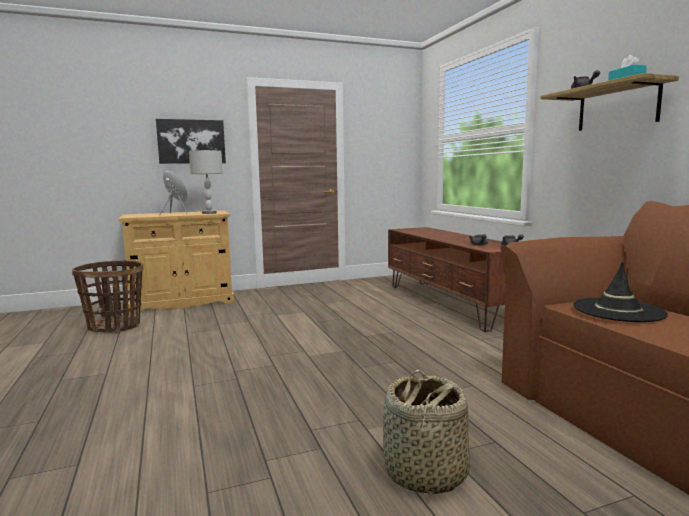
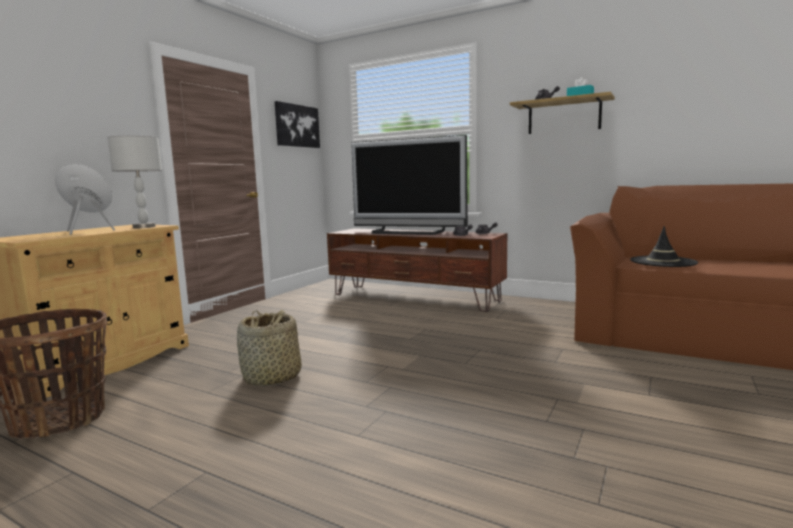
camera: 40 degrees left, 0 degrees up
(191, 141) = (80, 124): picture -> picture (297, 126)
(424, 473) = (667, 412): basket -> basket (272, 378)
(448, 236) = (407, 232): none -> television

